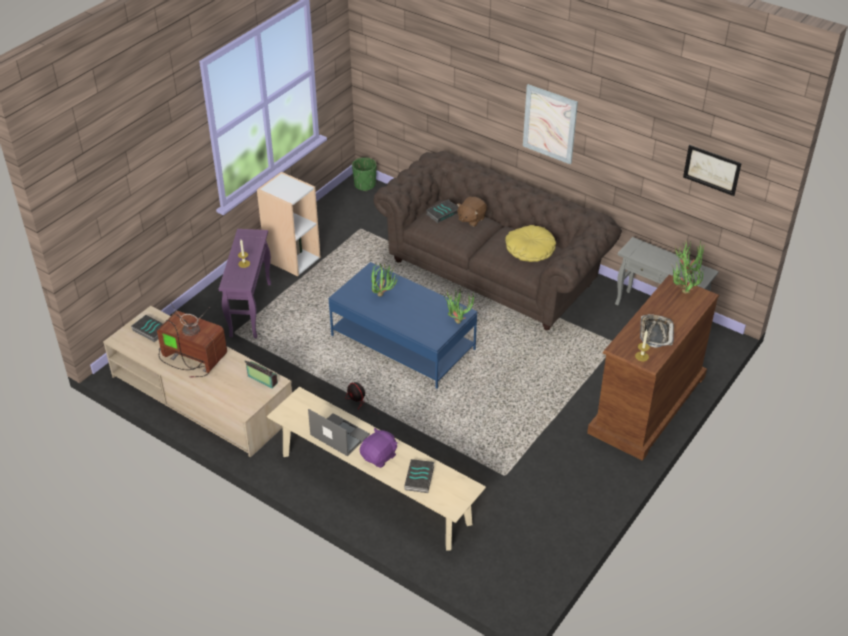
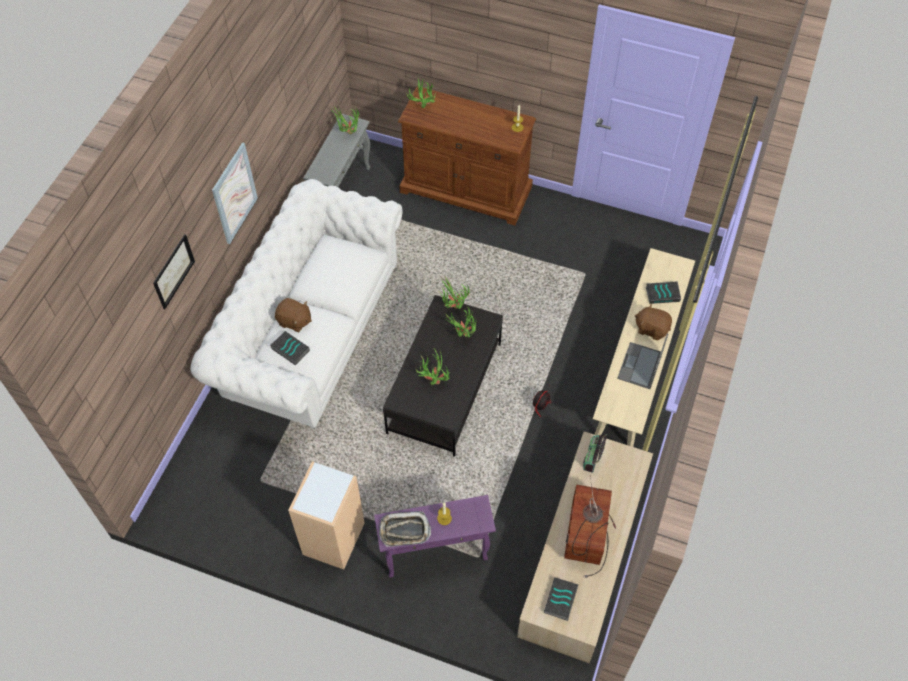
camera: 105 degrees left, 15 degrees up
(365, 185) = (167, 501): green planter -> none
(379, 456) = (652, 328): purple plush toy -> brown plush toy
(403, 342) = (444, 388): blue coffee table -> black coffee table
(422, 320) = (463, 336): none -> potted plant
(494, 270) = (308, 331): brown sofa -> white sofa
(530, 250) = (337, 260): yellow pillow -> none
(655, 333) = (485, 121): tray -> tray (404, 531)
(712, 170) = (314, 51): picture -> picture (173, 271)

